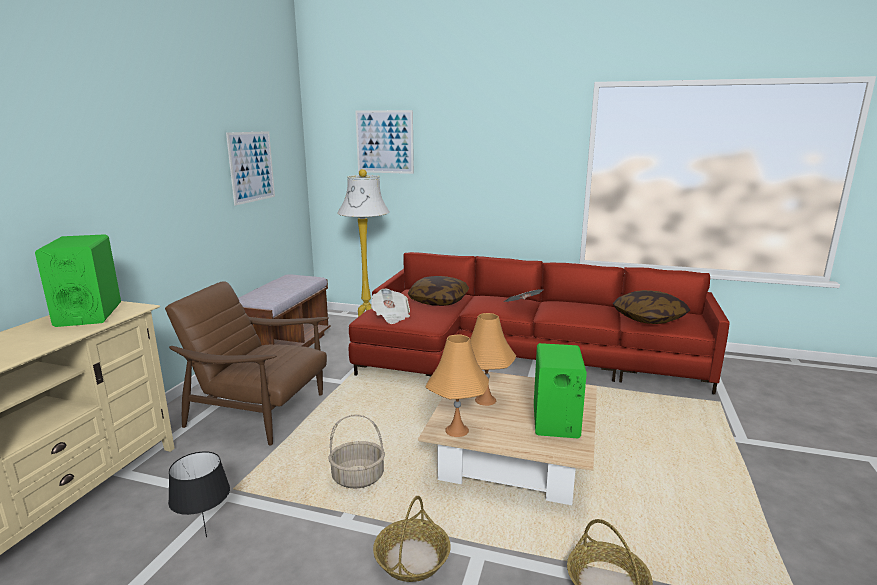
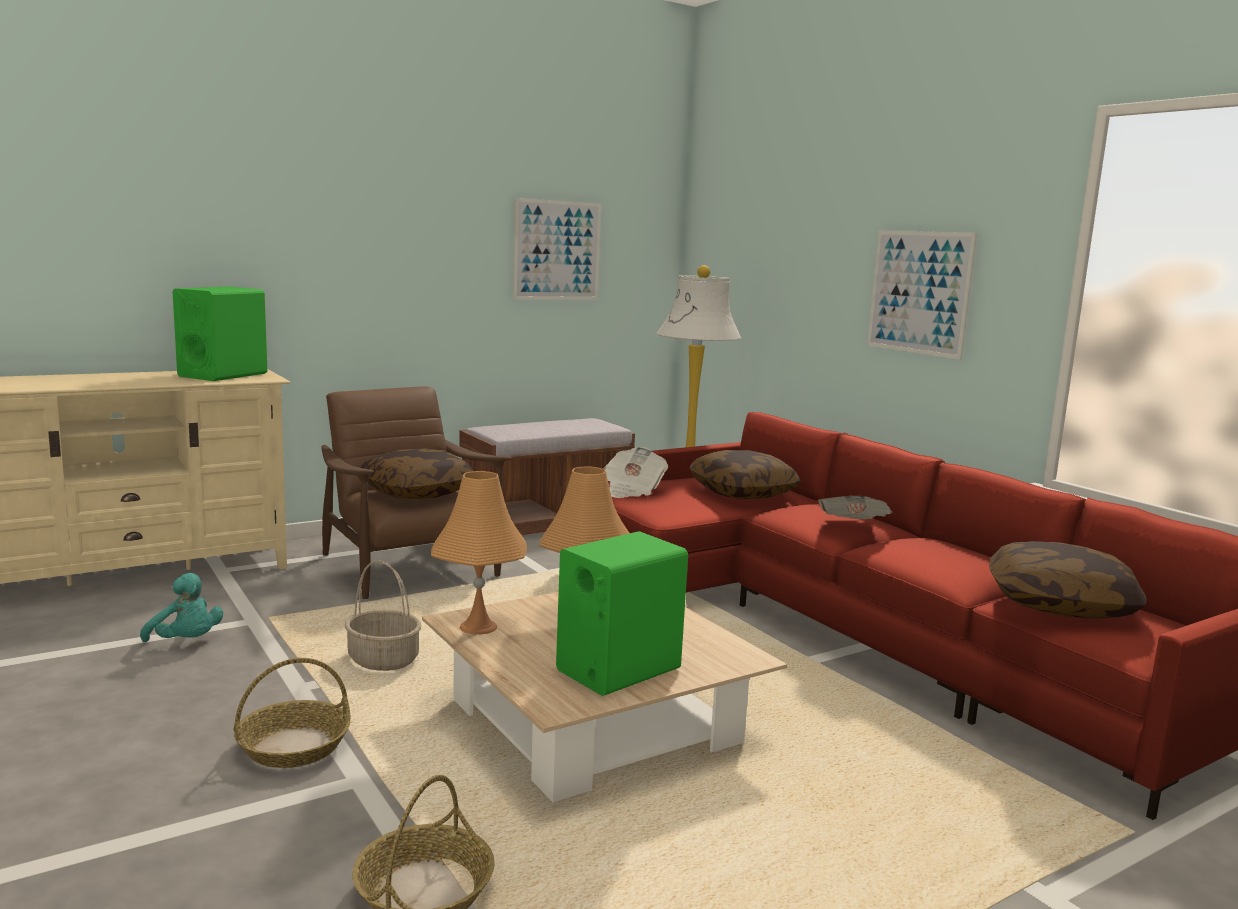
camera: 40 degrees right, 5 degrees down
(206, 537) = (186, 642): black table lamp -> turquoise plush toy
(271, 359) = (417, 492): none -> pillow
(384, 142) = (771, 228): picture -> picture (919, 292)

